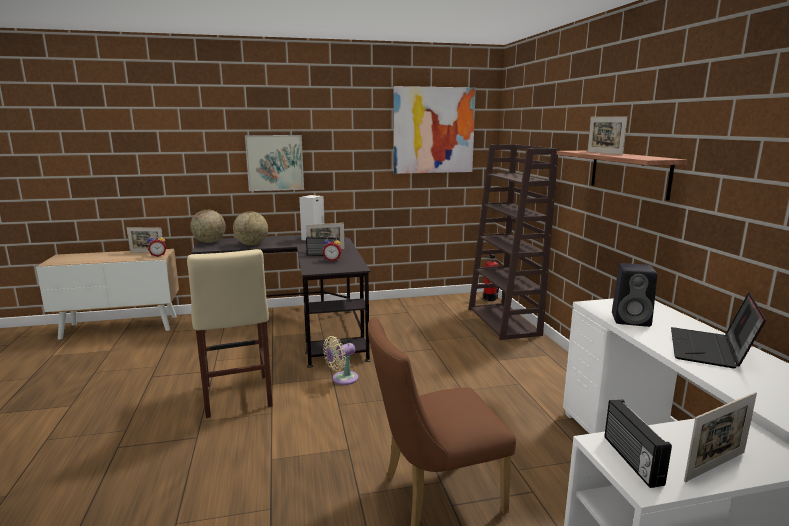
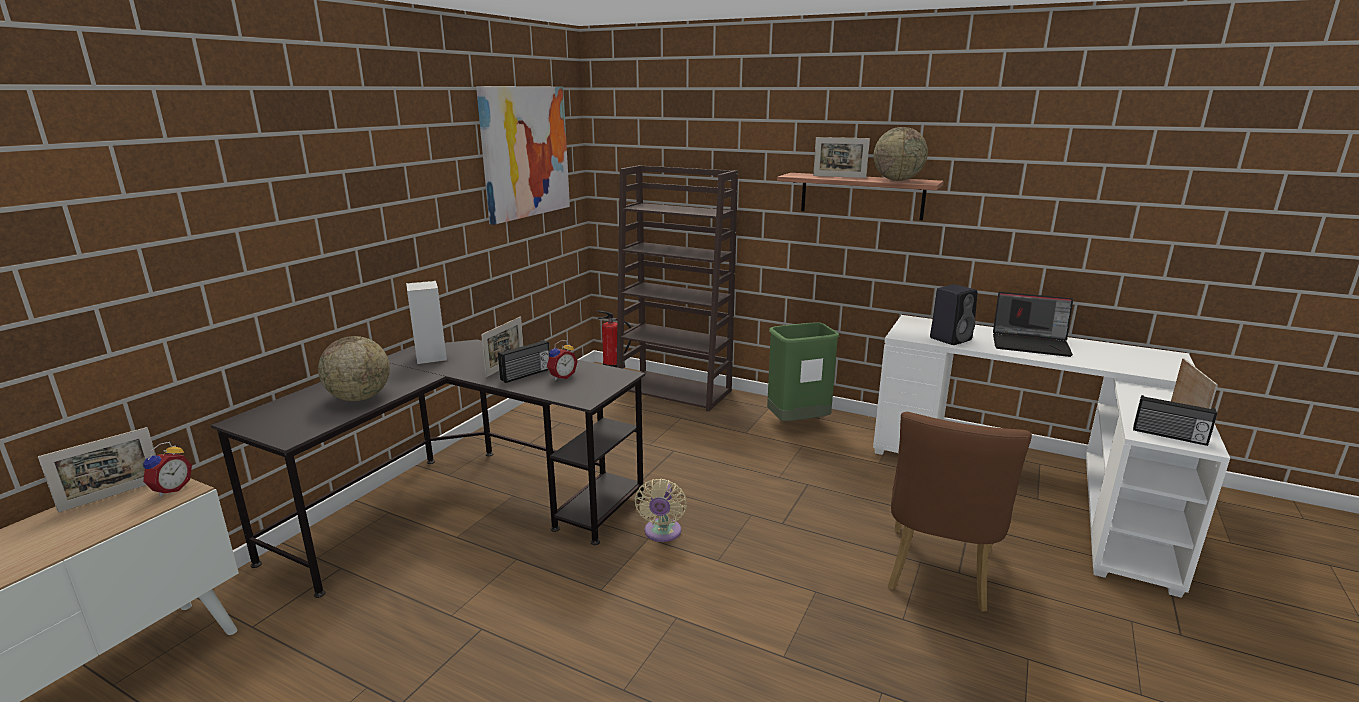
camera: 50 degrees left, 5 degrees up
(209, 242) = (259, 422): globe -> globe (897, 180)
(237, 398) = (599, 633): beige stool -> none
(275, 162) = (327, 236): picture -> none
(547, 371) = (797, 423): none -> green trash can
(710, 350) = (1031, 344): laptop -> laptop turned 45 degrees counterclockwise

